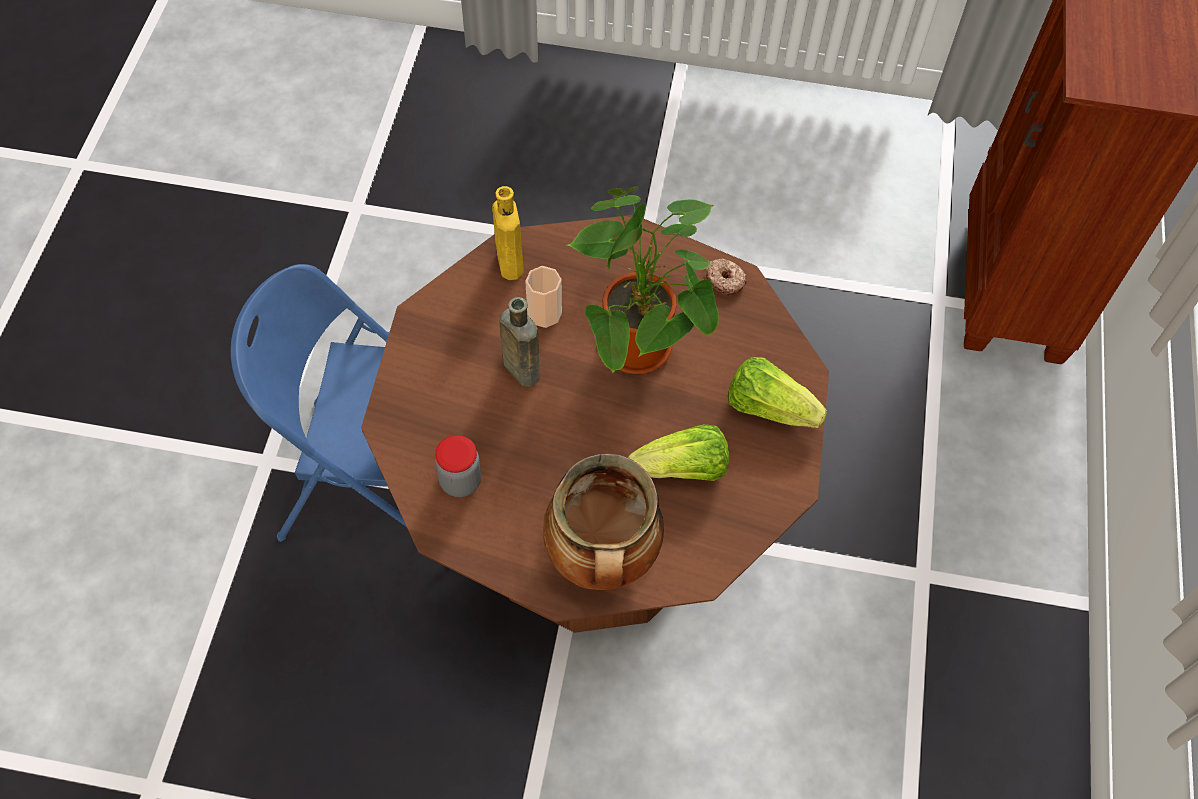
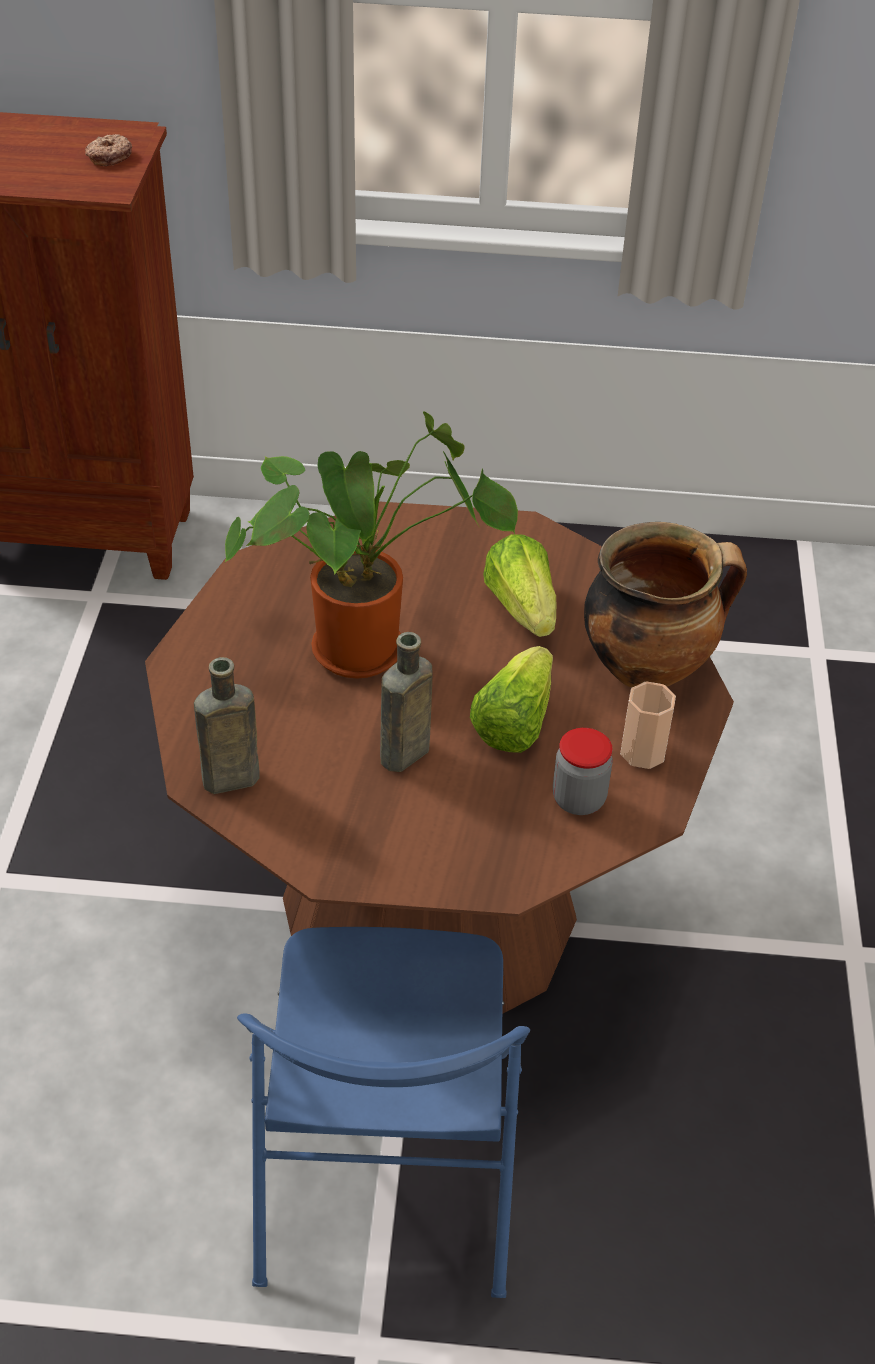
camera: 95 degrees left, 15 degrees down
(509, 261) = (226, 780): yellow bottle -> brown bottle
(544, 313) = (313, 738): cup -> cup (642, 752)
(725, 280) = (252, 578): donut -> donut (109, 157)
(769, 408) = (429, 544): lettuce -> lettuce (514, 722)

